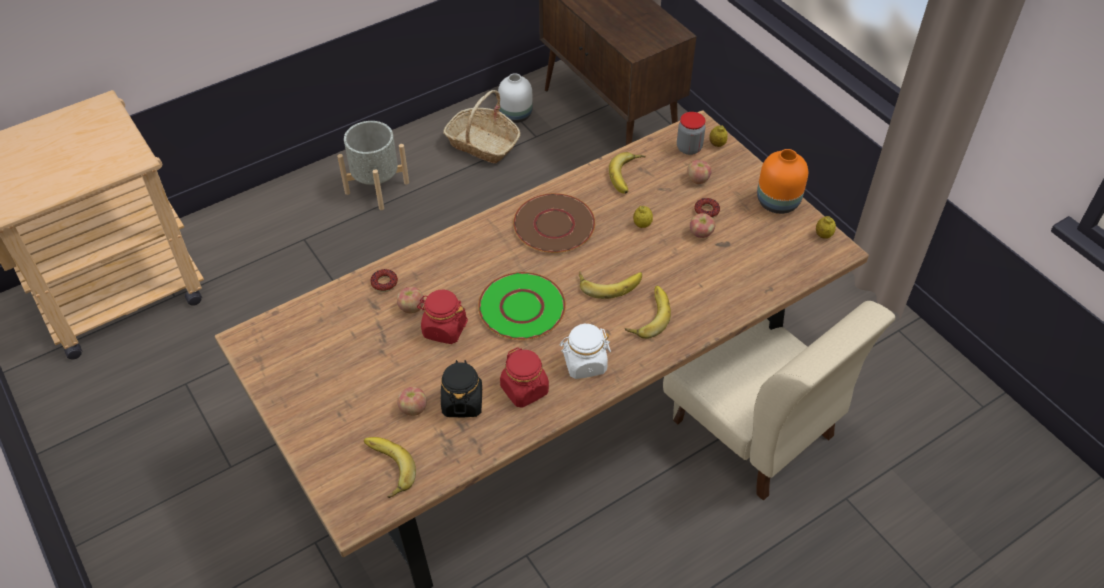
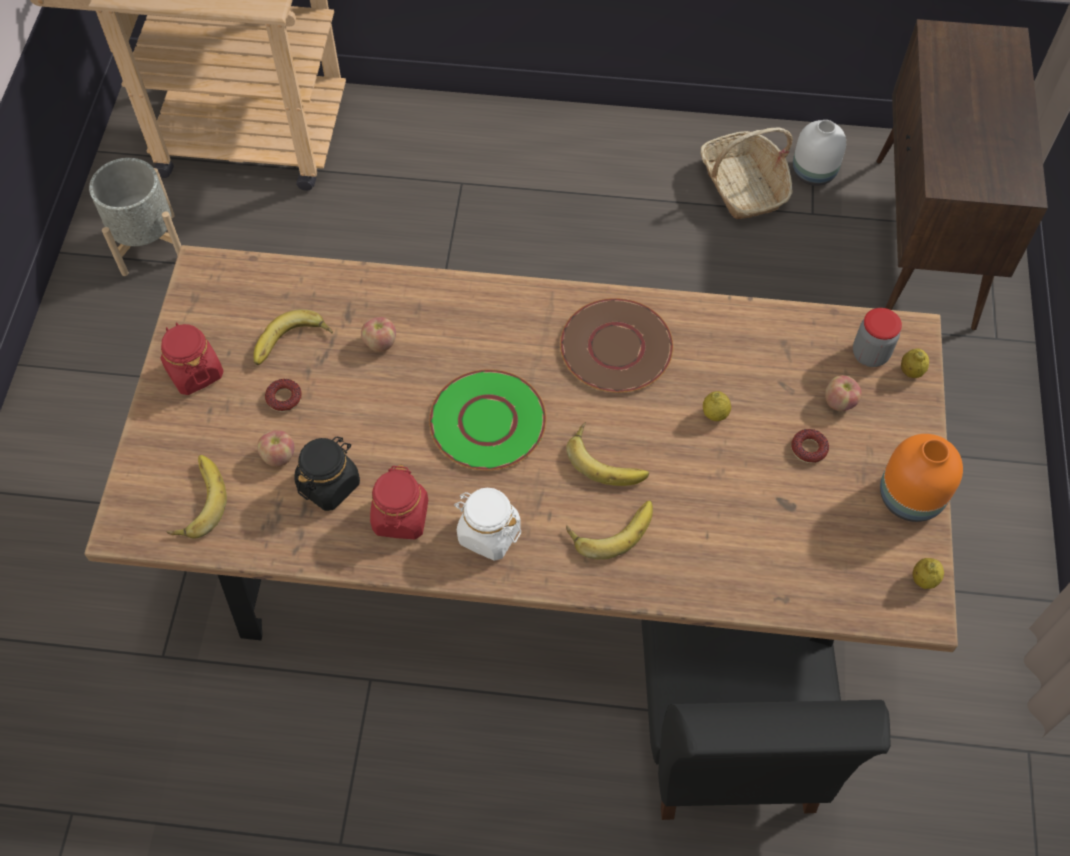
camera: 40 degrees right, 10 degrees up
(376, 188) = (583, 169): grey planter -> grey planter (147, 244)
(384, 283) = (380, 296): donut -> donut (284, 398)
(444, 329) = (388, 390): red jar -> red jar (194, 372)
(629, 176) = (761, 343): banana -> banana (292, 345)
(701, 233) = (772, 472): apple -> none
(753, 429) = (729, 732): beige chair -> black chair

